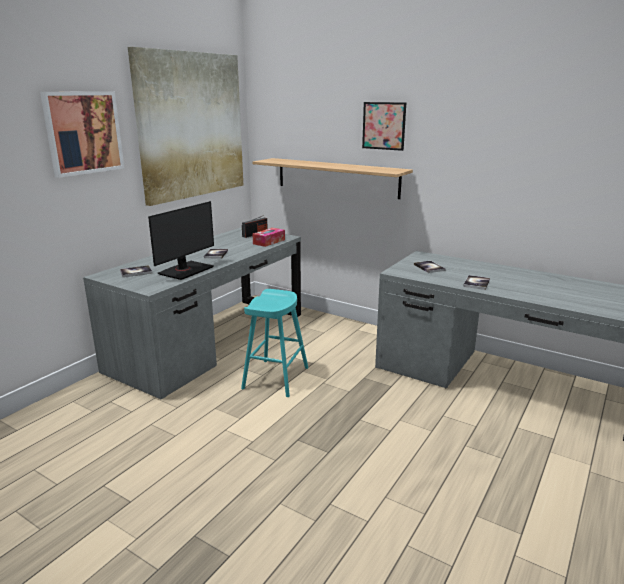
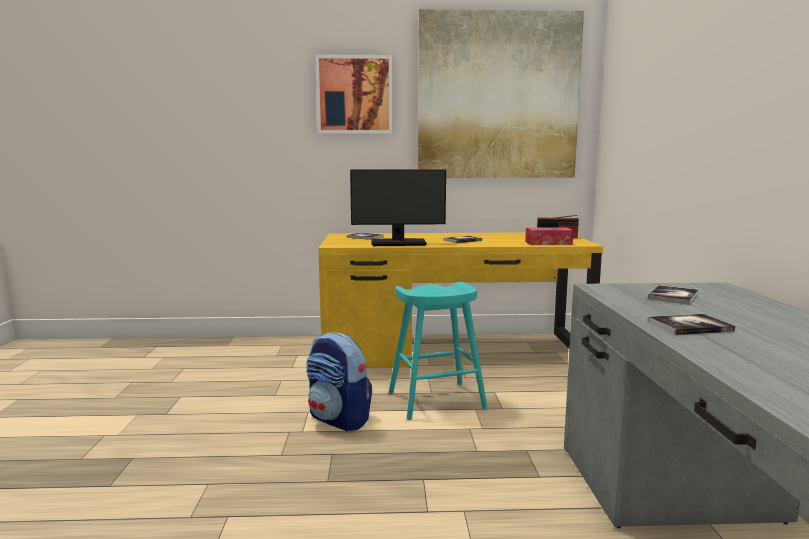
camera: 55 degrees right, 10 degrees down
(211, 341) = (453, 350): grey desk -> yellow desk
(254, 421) = (339, 419): none -> backpack
(336, 177) = (660, 160): shelf -> none
(384, 126) = (712, 63): picture -> none

